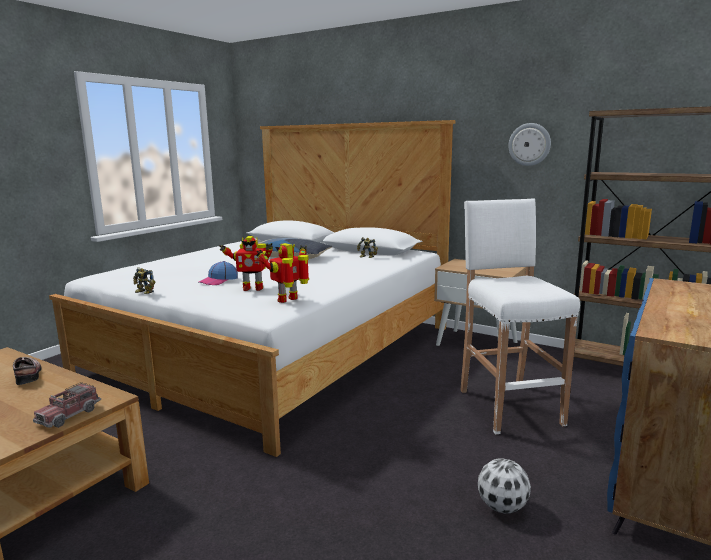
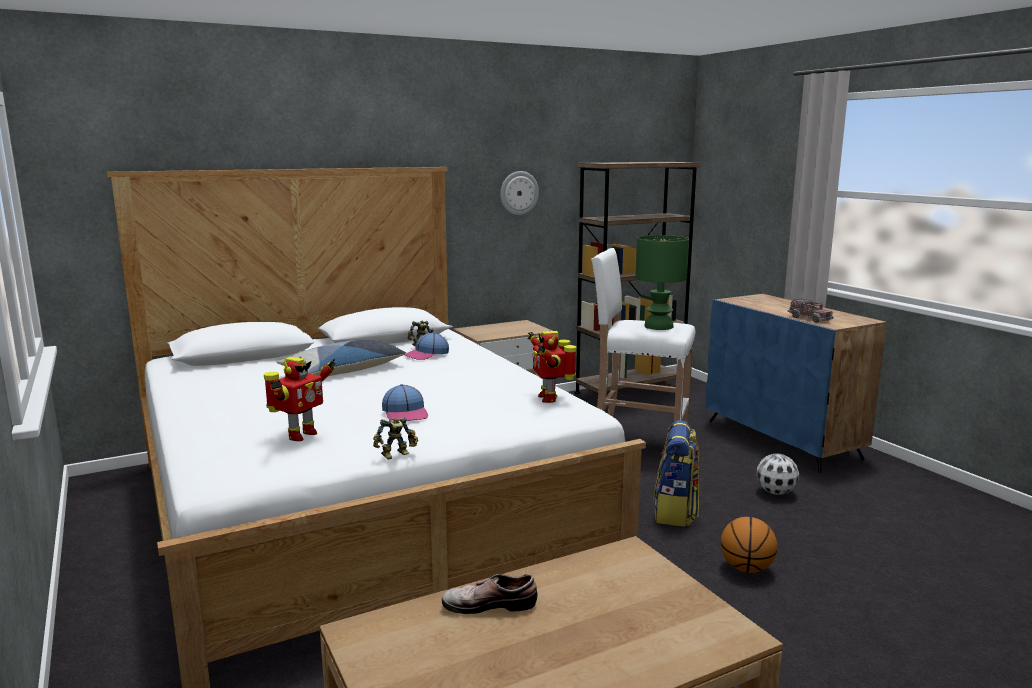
camera: 60 degrees left, 0 degrees up
(68, 415) = (660, 577): toy truck -> toy truck (809, 318)
(252, 288) = (474, 405): toy robot -> toy robot (300, 435)
(304, 518) = (746, 568): none -> basketball
(348, 261) = (427, 354): none -> cap
(383, 456) = (675, 512): none -> backpack
(528, 286) = (658, 326): none -> green table lamp

